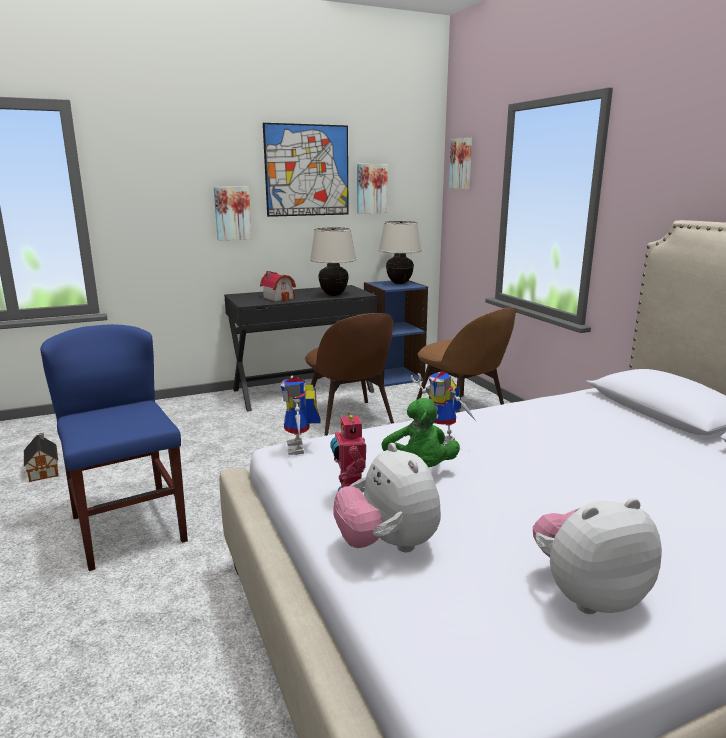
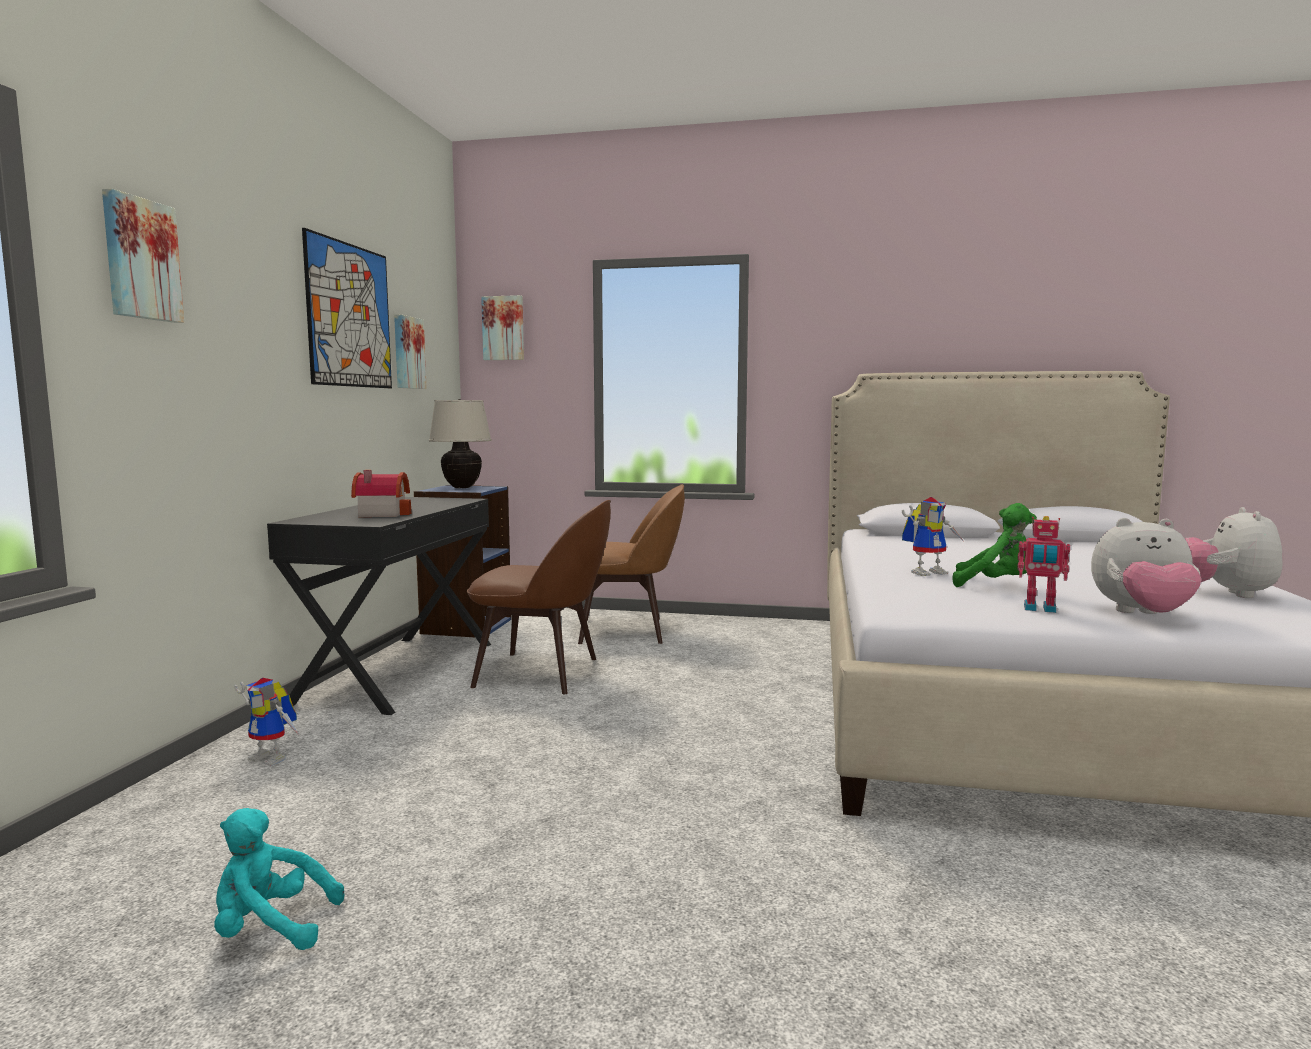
camera: 55 degrees left, 10 degrees down
(44, 470) = (270, 928): toy house -> turquoise plush toy
(129, 528) = (653, 870): blue chair -> none
(232, 213) = (271, 375): picture -> picture (140, 259)
(301, 448) = (903, 605): toy robot -> toy robot (274, 757)
(334, 295) = (436, 504): beige table lamp -> none

